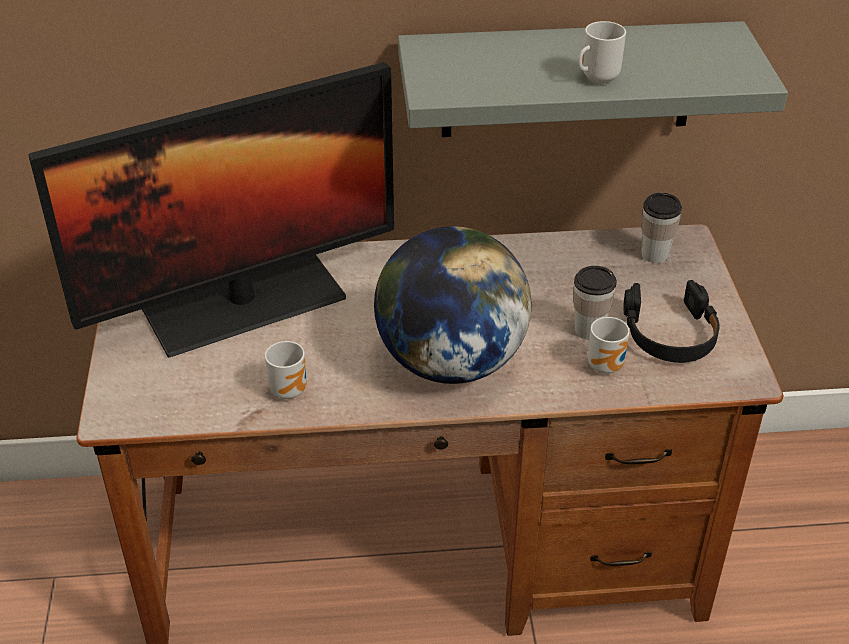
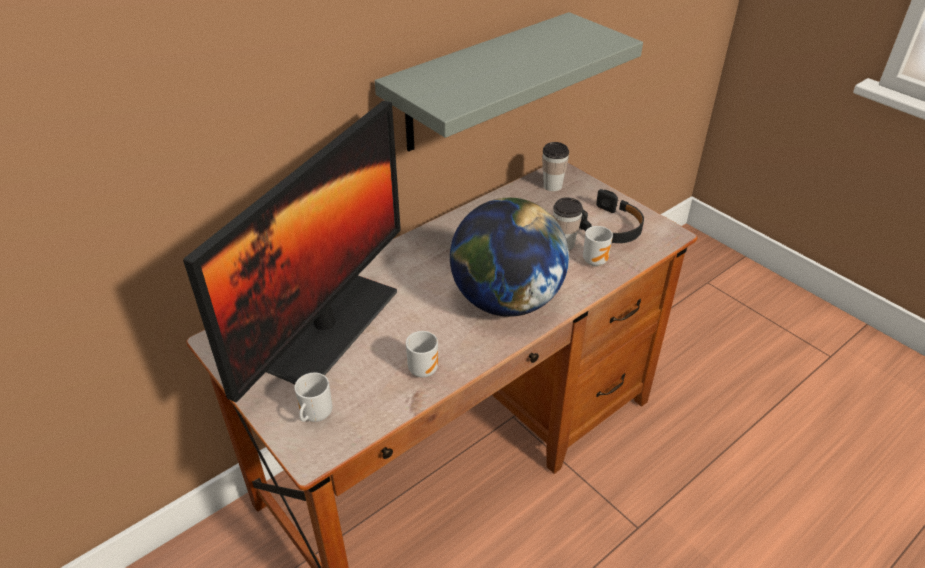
camera: 35 degrees left, 0 degrees up
(596, 78) = (534, 66): mug -> mug (314, 415)

